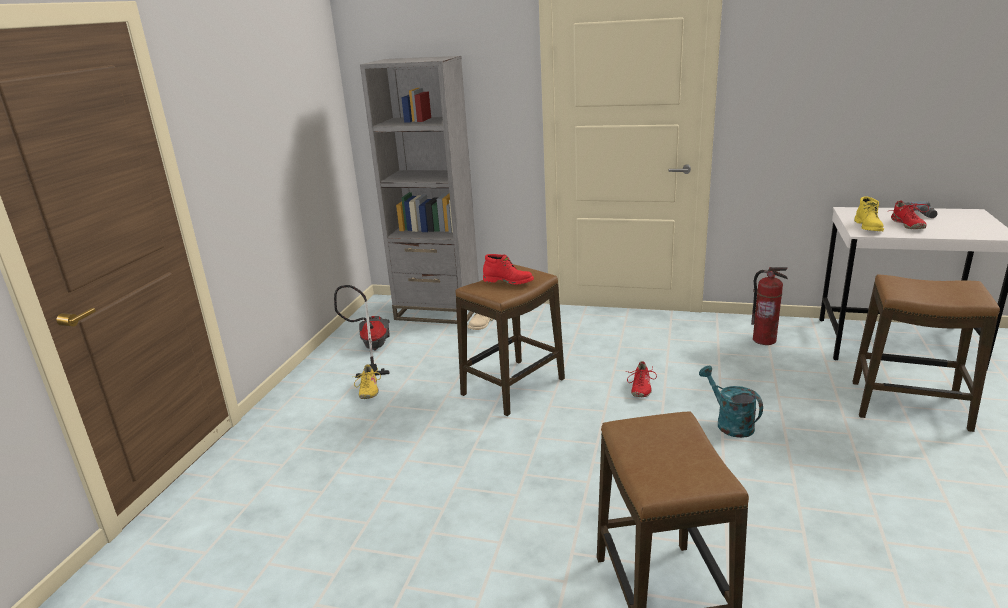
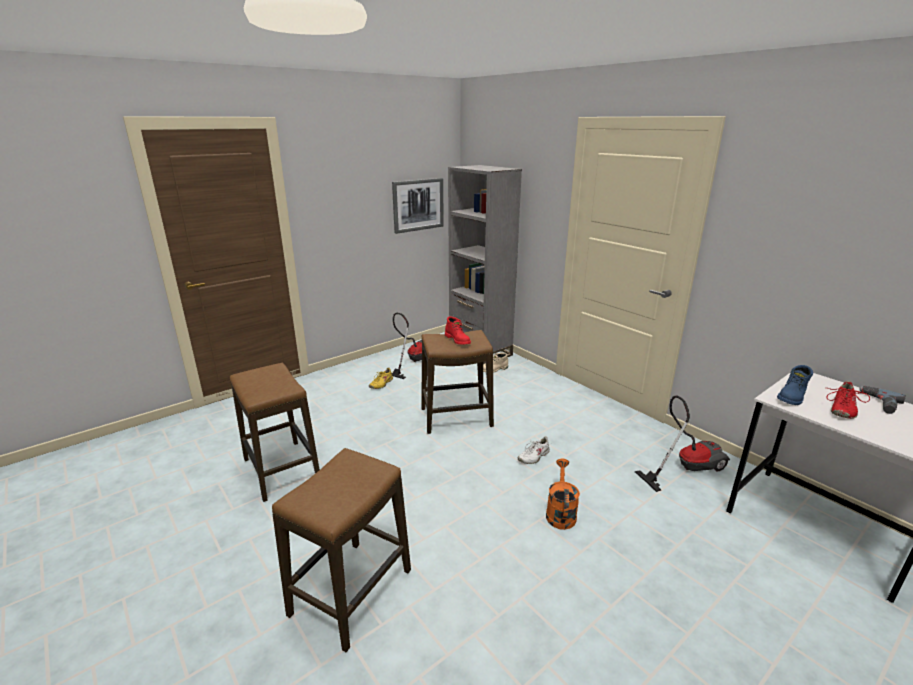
camera: 35 degrees right, 0 degrees up
(311, 127) = (418, 205): none -> picture
(640, 388) = (533, 456): red shoe -> white shoe
(729, 423) = (560, 512): turquoise watering can -> orange watering can
(764, 340) = (685, 467): fire extinguisher -> vacuum cleaner
(869, 227) = (792, 397): yellow boot -> blue boot
(908, 406) = (741, 584): stool -> stool (281, 470)

